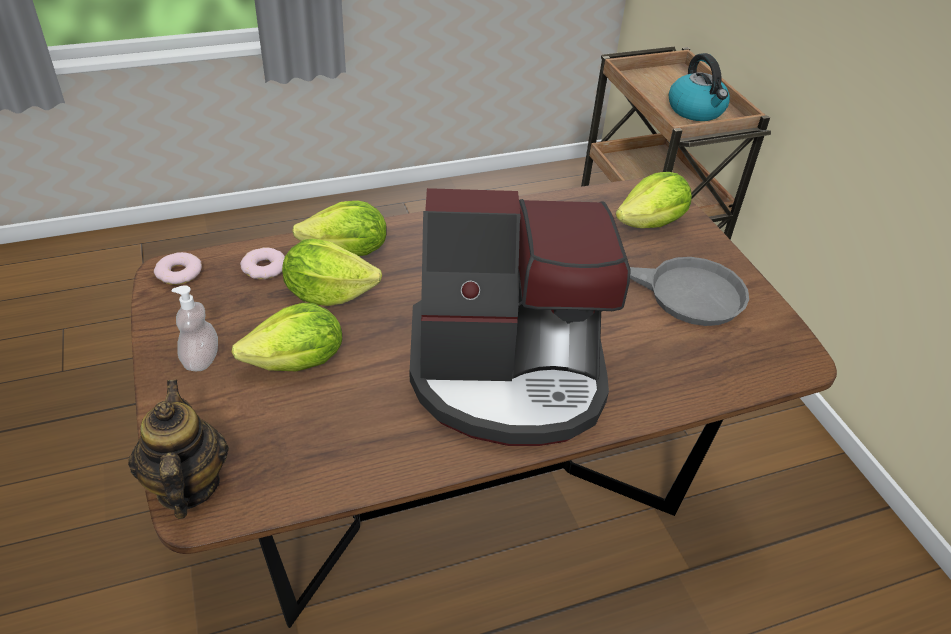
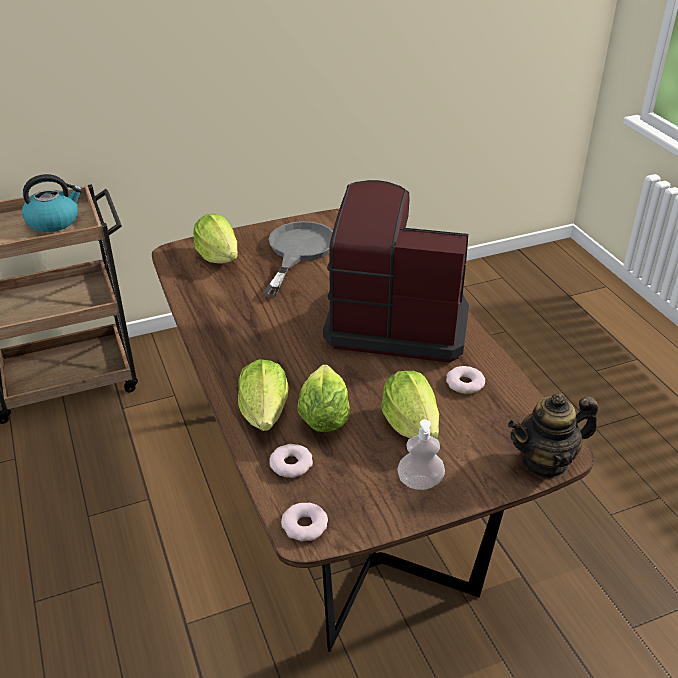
camera: 90 degrees left, 5 degrees down
(362, 427) = (465, 383): none -> donut
(508, 373) = (396, 322): coffee machine -> coffee machine turned 75 degrees counterclockwise

